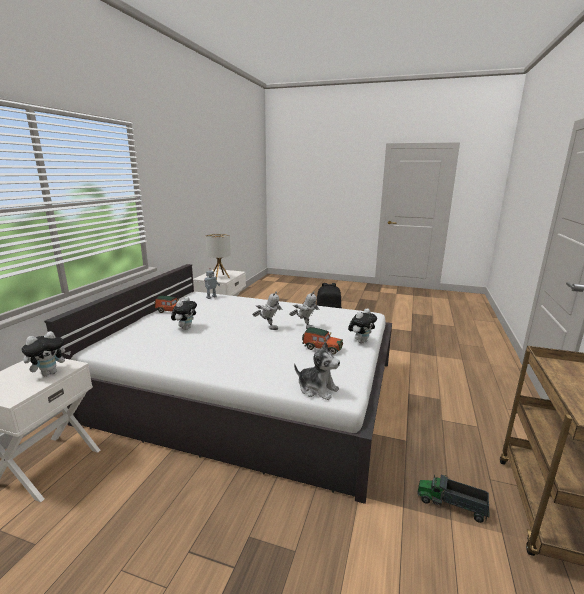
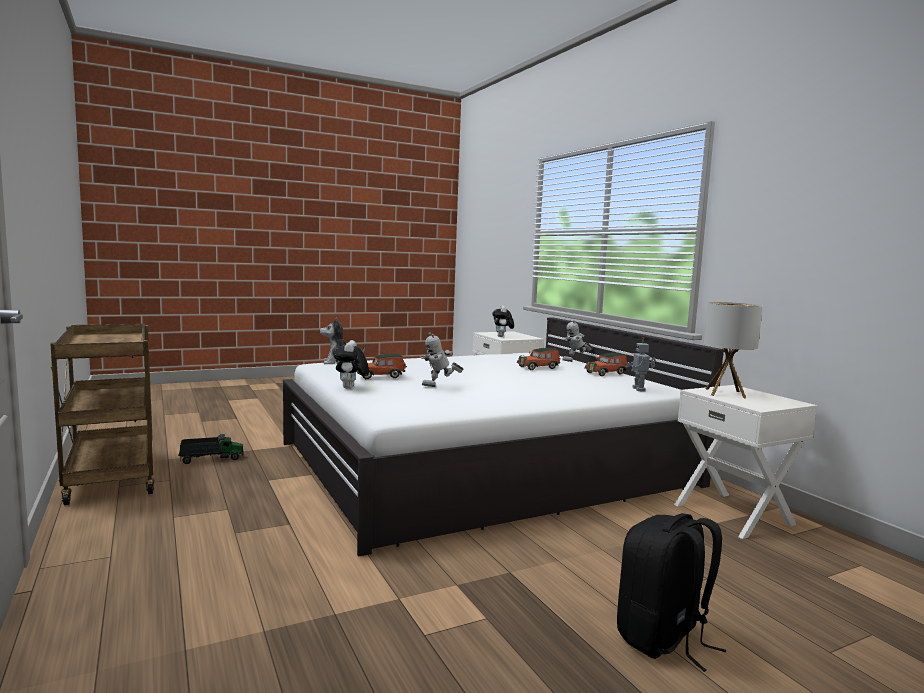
camera: 135 degrees right, 10 degrees down
(185, 328) = (539, 368): plush toy -> toy car
(268, 327) = (473, 379): toy robot -> toy robot (575, 362)

